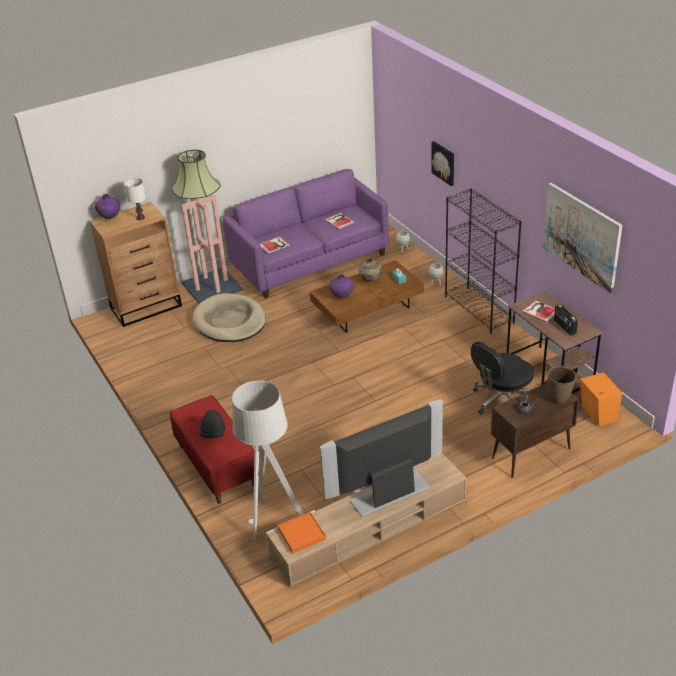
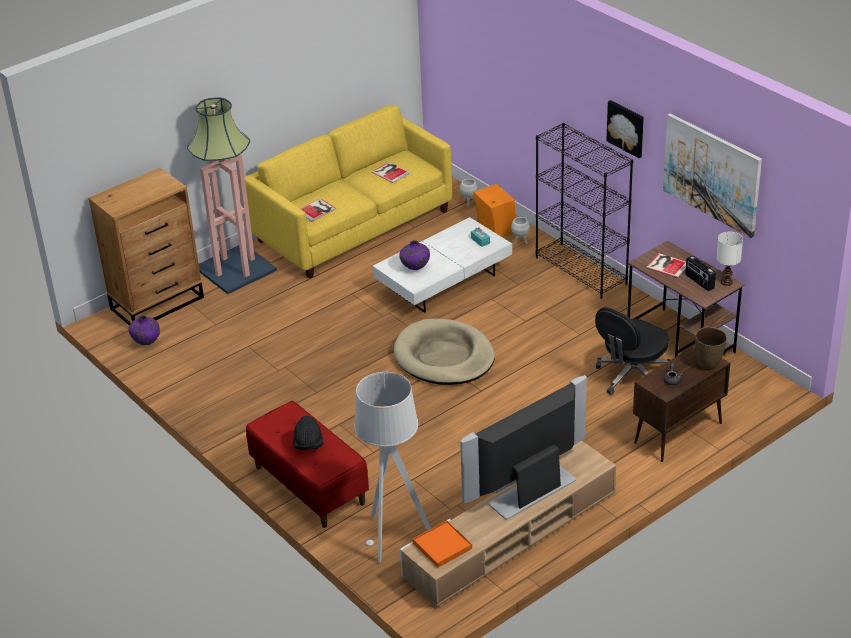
camera: 10 degrees left, 0 degrees up
(110, 218) = (114, 192): purple vase -> purple vase (146, 343)
(140, 218) = (154, 189): white table lamp -> white table lamp (727, 282)
(230, 321) = (272, 312): beige dog bed -> beige dog bed (444, 357)
(310, 261) = (353, 226): purple sofa -> yellow sofa
(367, 310) = (443, 282): brown coffee table -> white coffee table
(371, 281) = (446, 245): beige vase -> none
(444, 163) = (523, 92): picture -> picture (626, 128)
(597, 414) = (745, 381): orange speaker -> orange speaker (495, 228)

